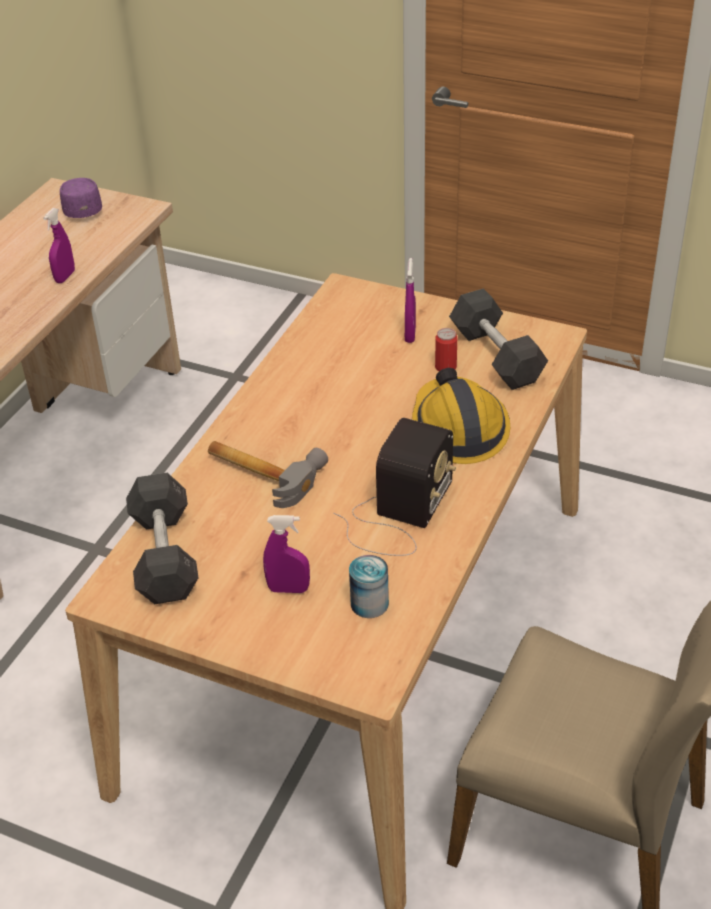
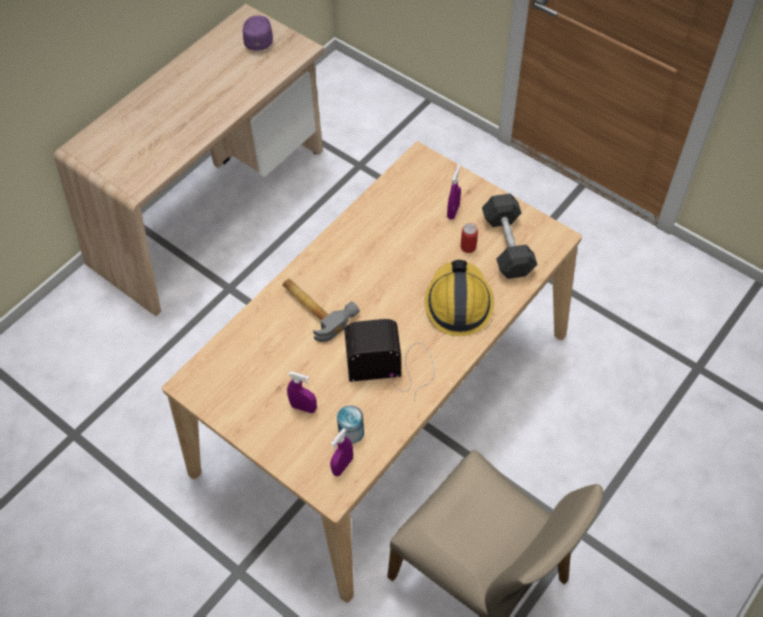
camera: 15 degrees right, 15 degrees up
(65, 277) = (231, 103): purple spray bottle -> purple spray bottle (342, 466)
(164, 555) = (233, 360): grey dumbbell -> none
(398, 514) = (393, 366): radio -> radio turned 135 degrees counterclockwise

